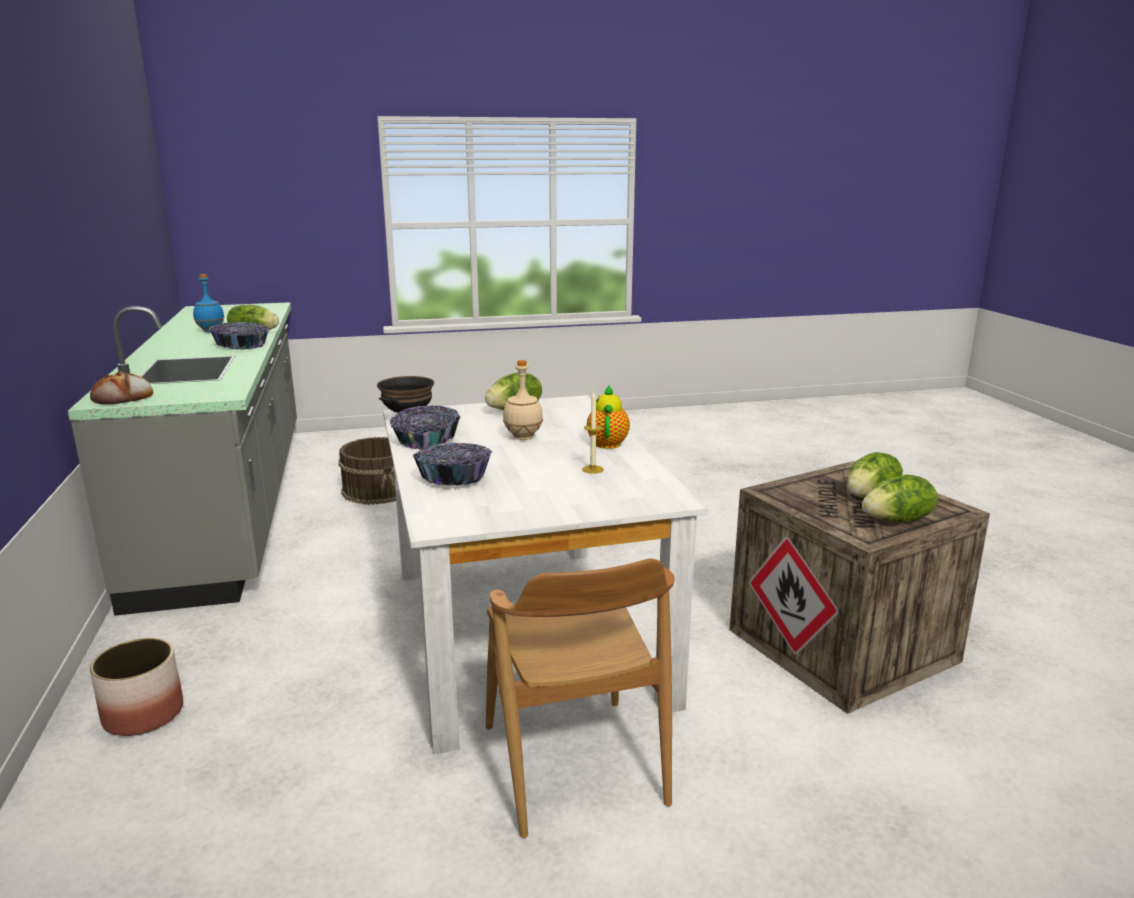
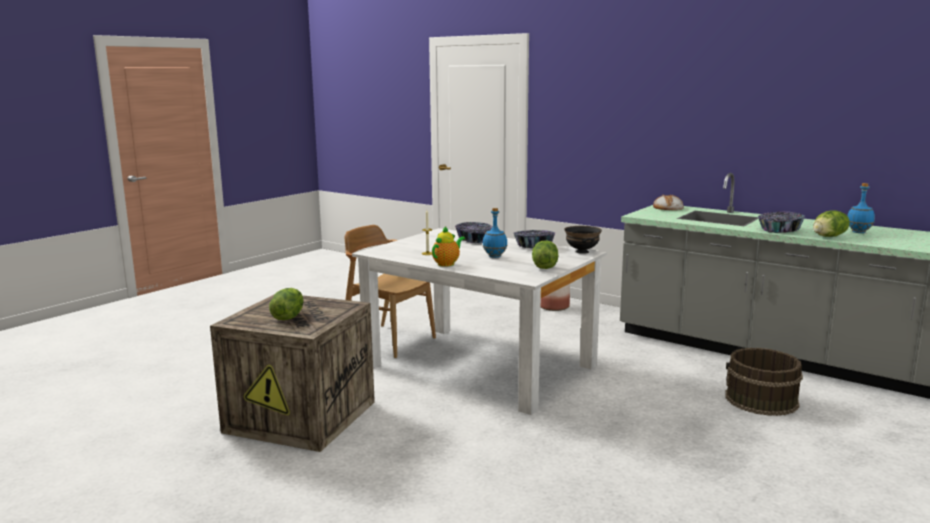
camera: 140 degrees right, 5 degrees down
(522, 437) = (495, 256): beige bottle -> blue bottle
(608, 443) = (447, 264): teapot -> teapot turned 105 degrees counterclockwise
(898, 520) = (267, 308): lettuce -> none

